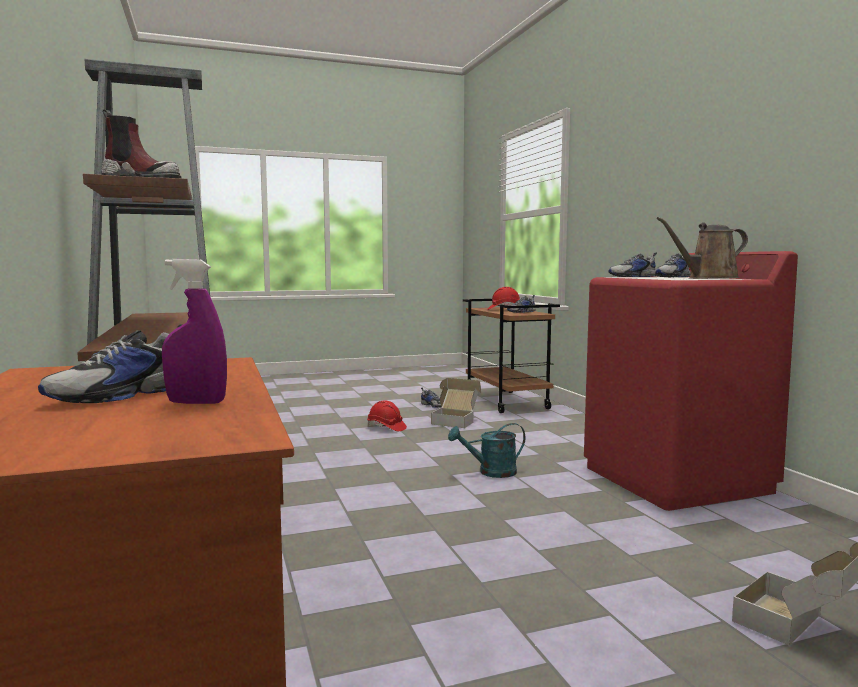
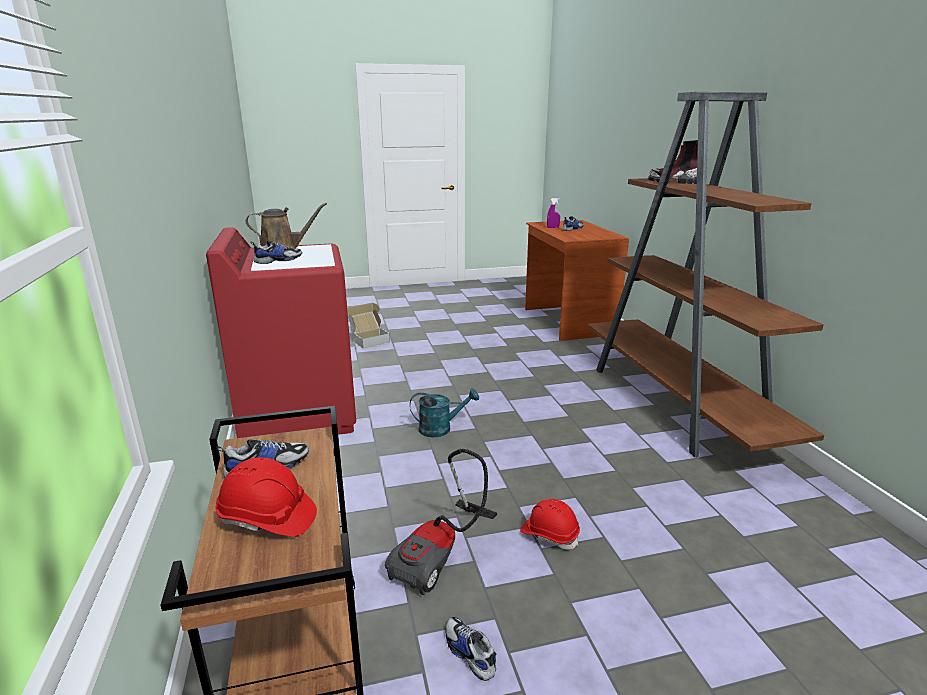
camera: 175 degrees left, 15 degrees up
(456, 421) = (442, 555): cardboard box -> vacuum cleaner
(633, 277) = (307, 263): shoe -> none

